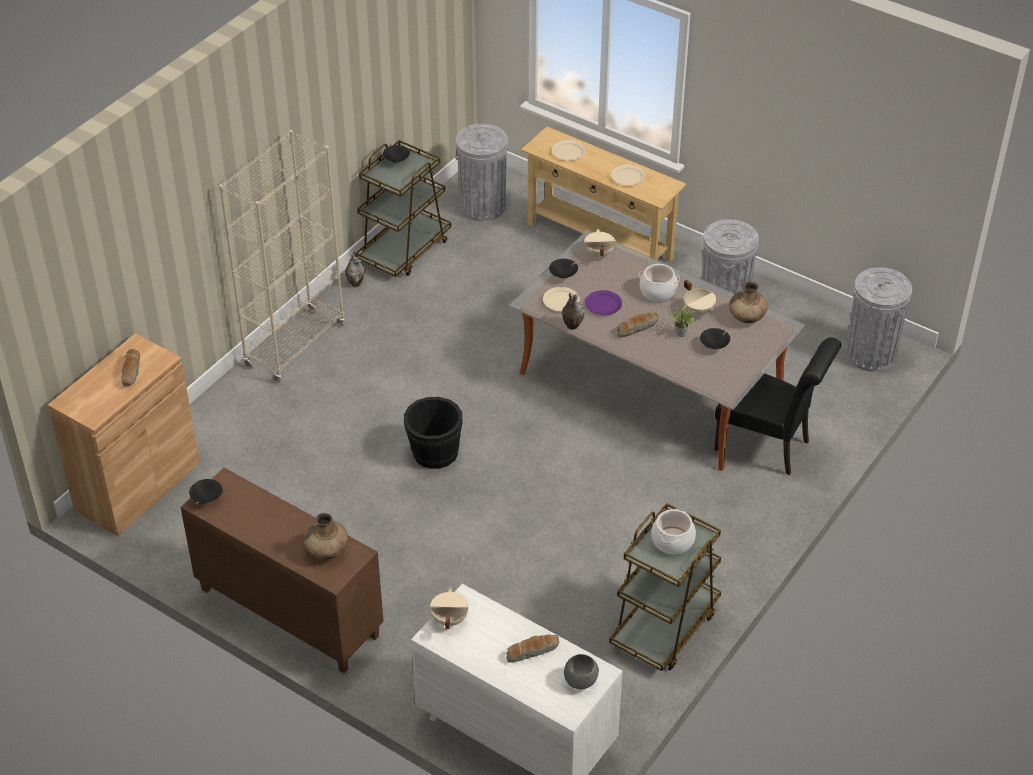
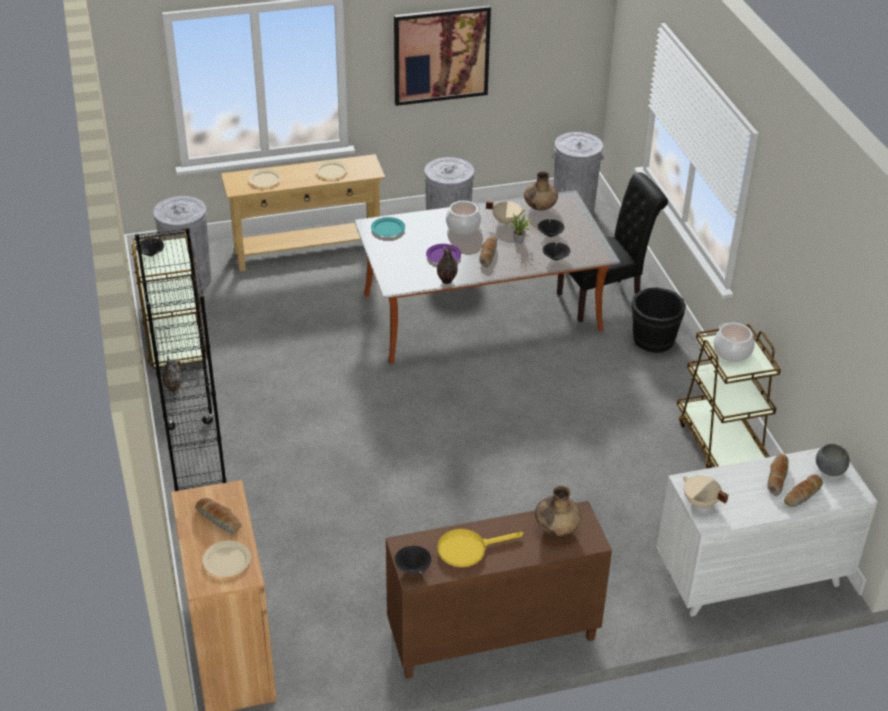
camera: 50 degrees left, 5 degrees down
(256, 516) = (468, 549): none -> yellow frying pan
(295, 345) = (195, 461): beige bookcase -> black bookcase
(434, 453) = (416, 453): black bucket -> black bucket (653, 340)
(527, 678) = (802, 496): none -> bread
(560, 301) = (413, 271): beige plate -> beige plate (226, 561)
(564, 276) = (388, 255): black bowl -> black bowl (556, 258)
(598, 254) = (388, 229): beige cooking pot -> turquoise plate
(778, 119) = (441, 55): none -> picture

